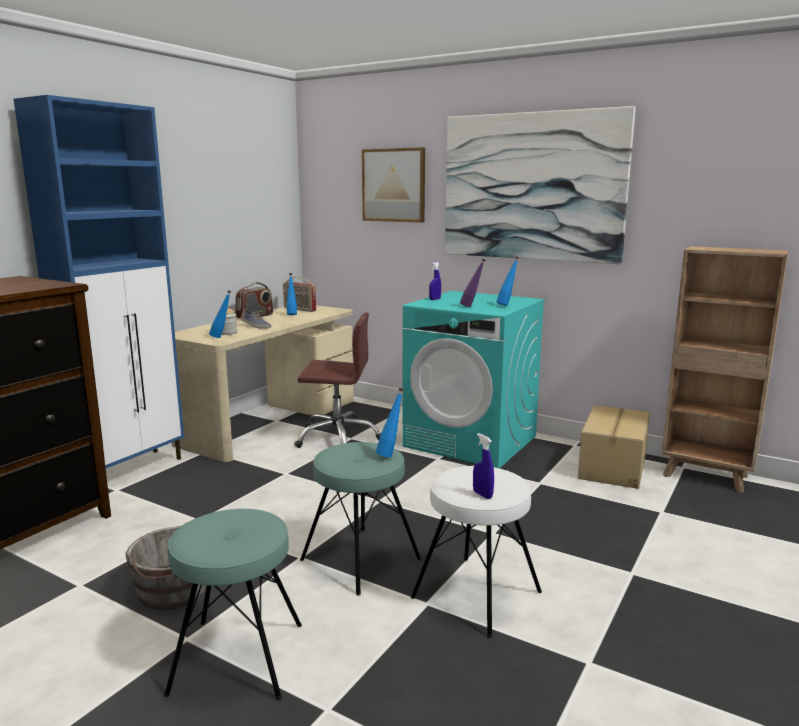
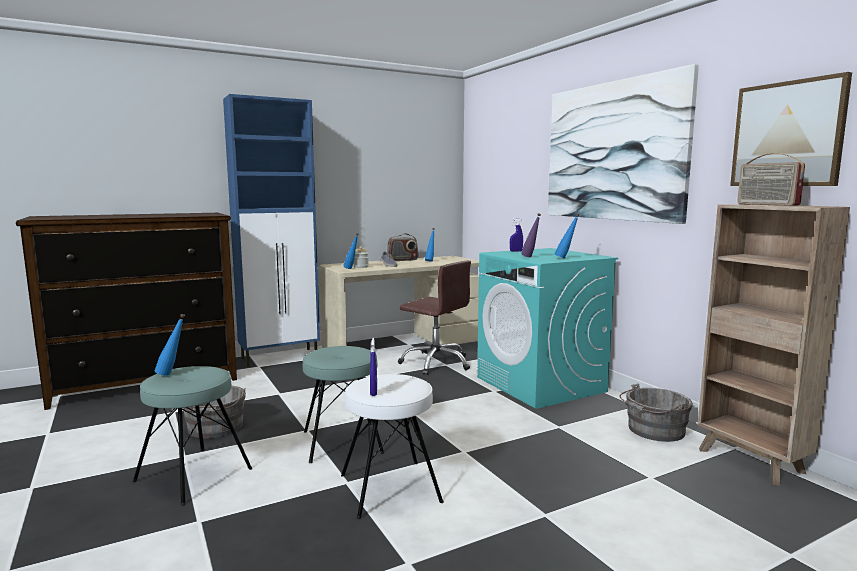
camera: 30 degrees right, 5 degrees down
(299, 309) = (443, 259): radio -> radio (766, 204)
(390, 455) = (361, 357): blue bottle -> blue bottle (172, 374)
(394, 185) = (518, 156): picture -> picture (787, 134)
(614, 466) = (653, 431): cardboard box -> grey bucket

